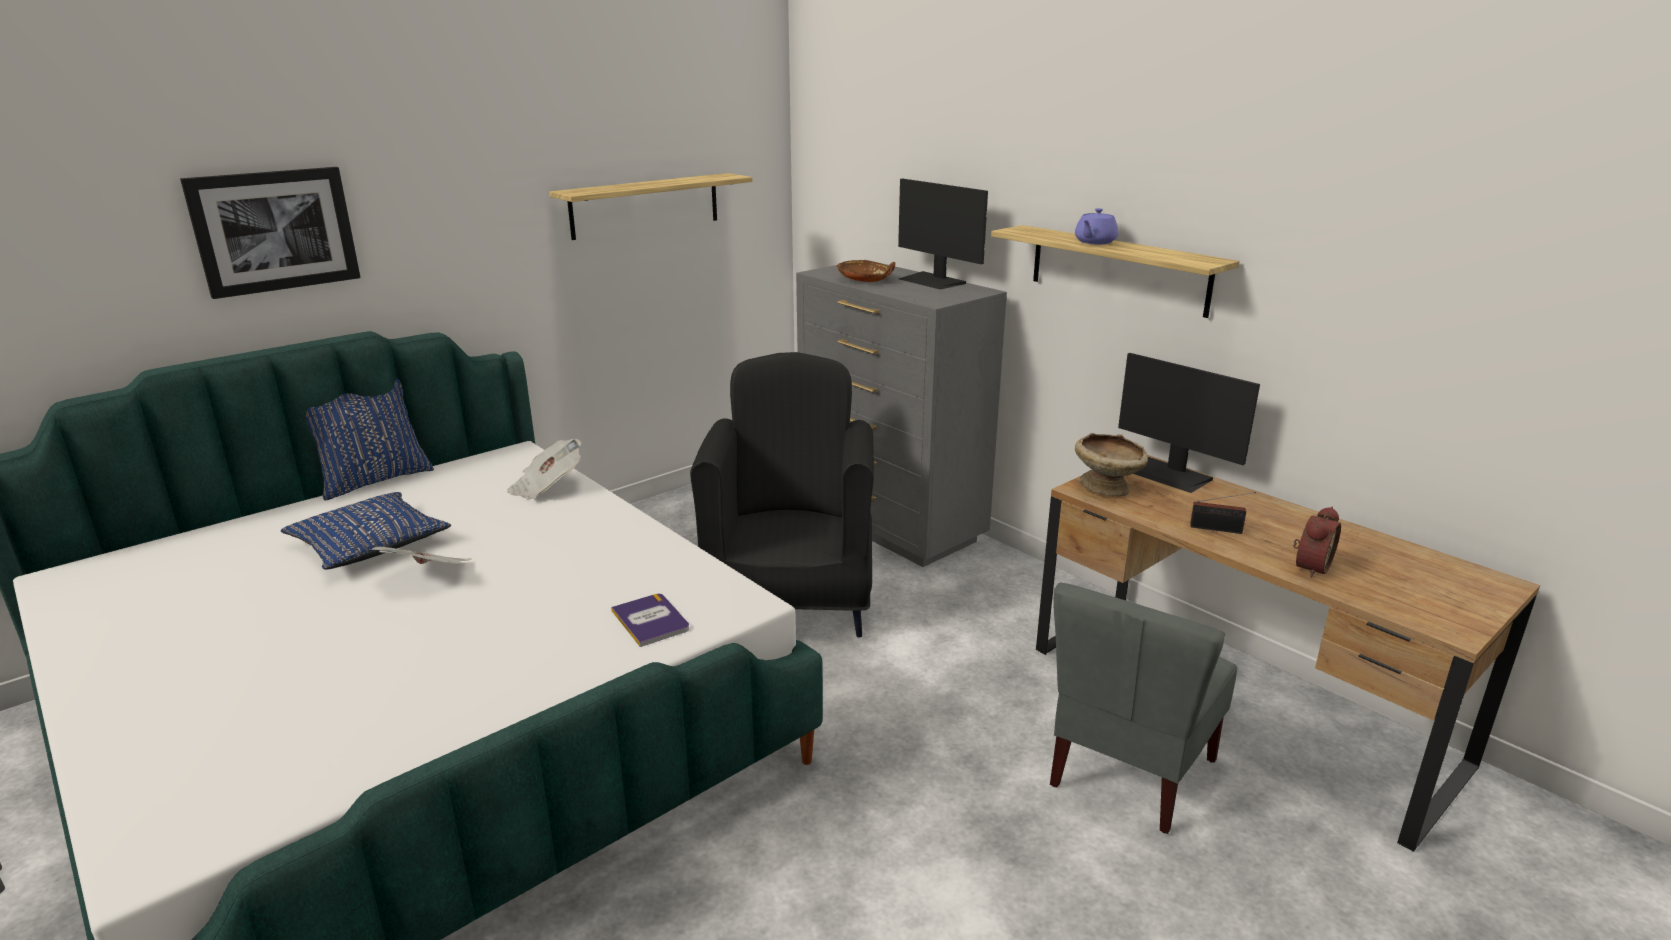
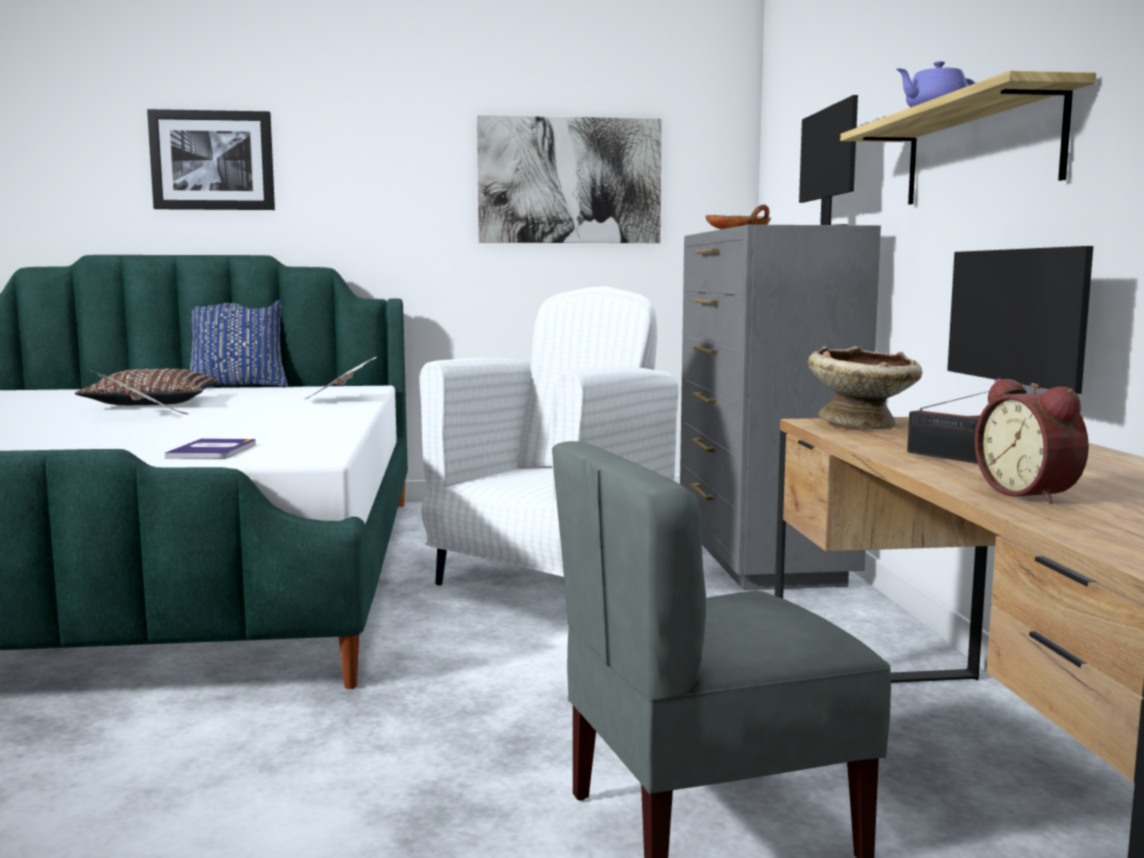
camera: 35 degrees right, 15 degrees down
(368, 544) = (152, 403): blue pillow -> brown pillow
(645, 205) = (569, 180): shelf -> picture
(791, 600) = (553, 581): black armchair -> white armchair
(1309, 567) = (1031, 493): alarm clock -> alarm clock turned 90 degrees clockwise

